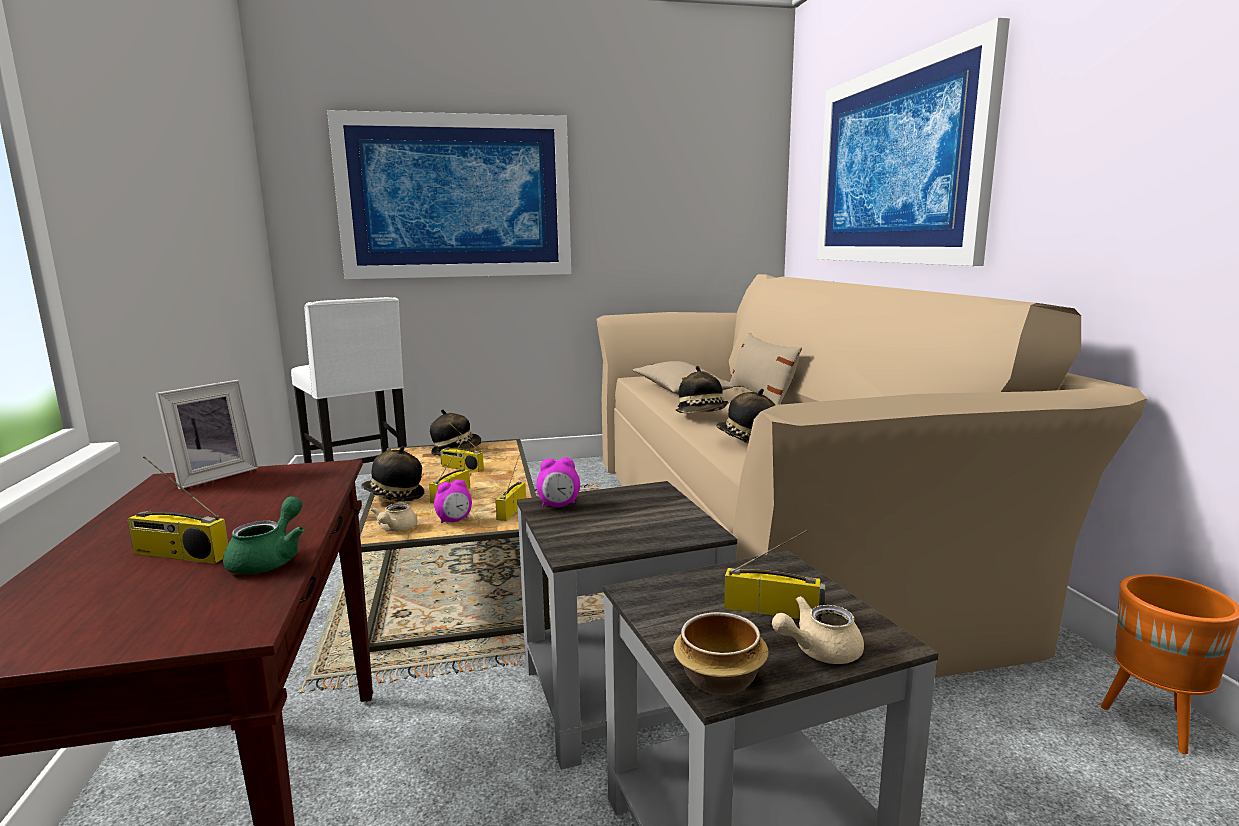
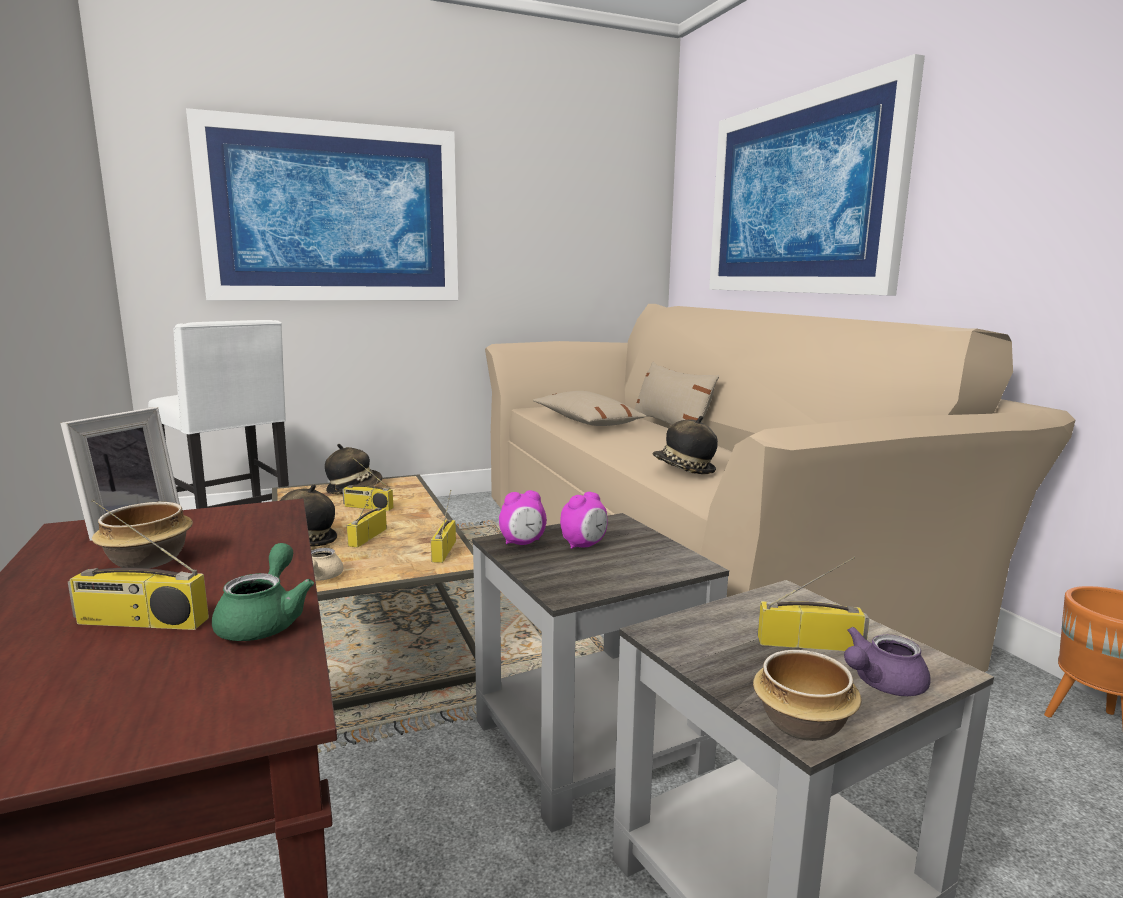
camera: 10 degrees left, 0 degrees up
(212, 507) = (150, 561): none -> bowl
(454, 520) = (384, 565): alarm clock -> alarm clock (584, 545)
(702, 414) = (625, 444): hat -> none
(818, 651) = (881, 684): beige teapot -> purple teapot

